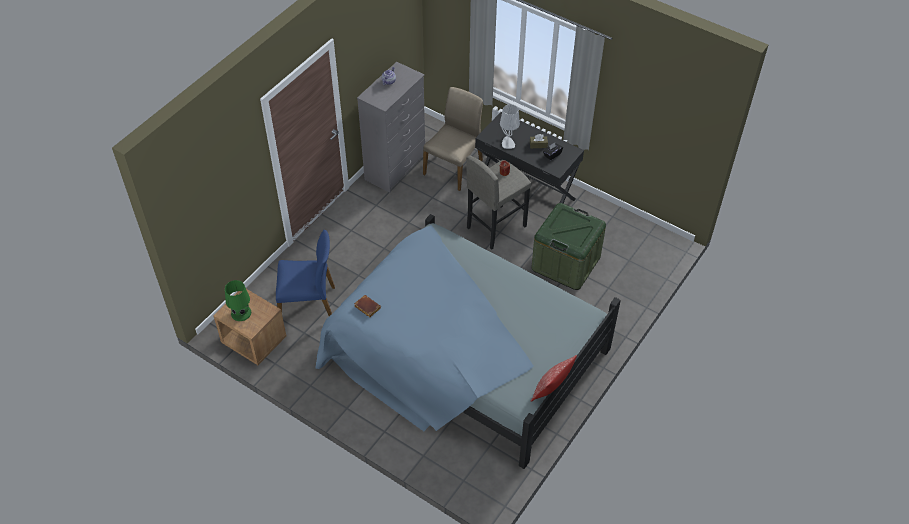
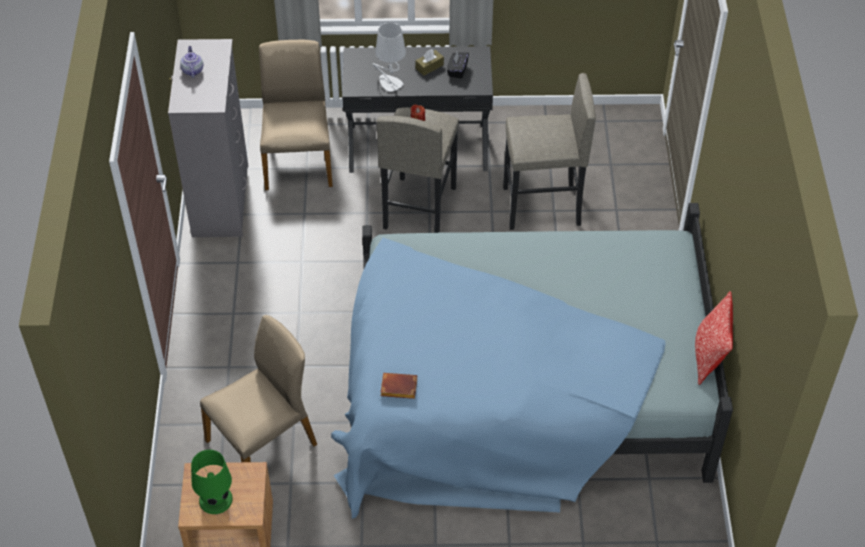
camera: 35 degrees left, 0 degrees up
(308, 304) = (263, 442): blue chair -> beige chair
(566, 263) = (542, 207): green storage box -> grey stool

